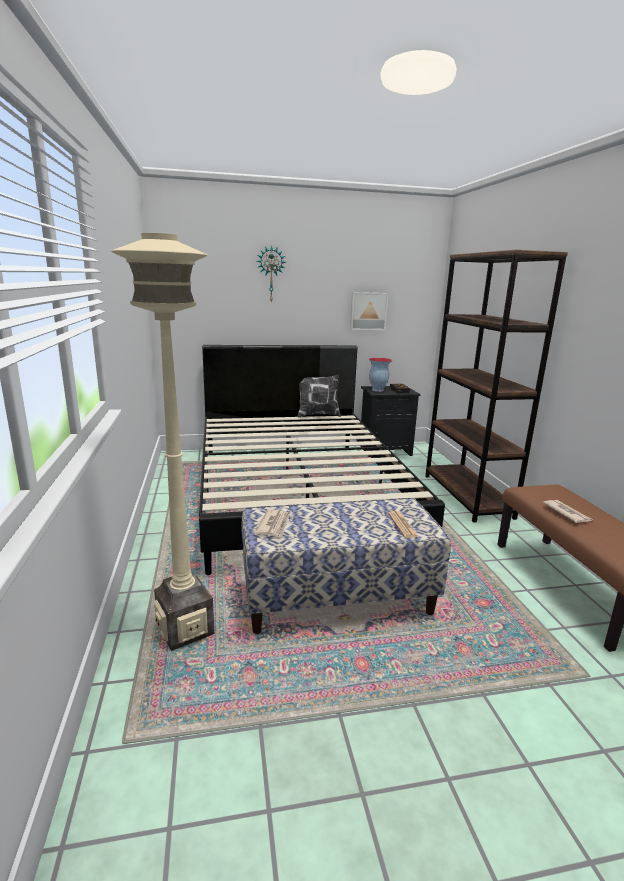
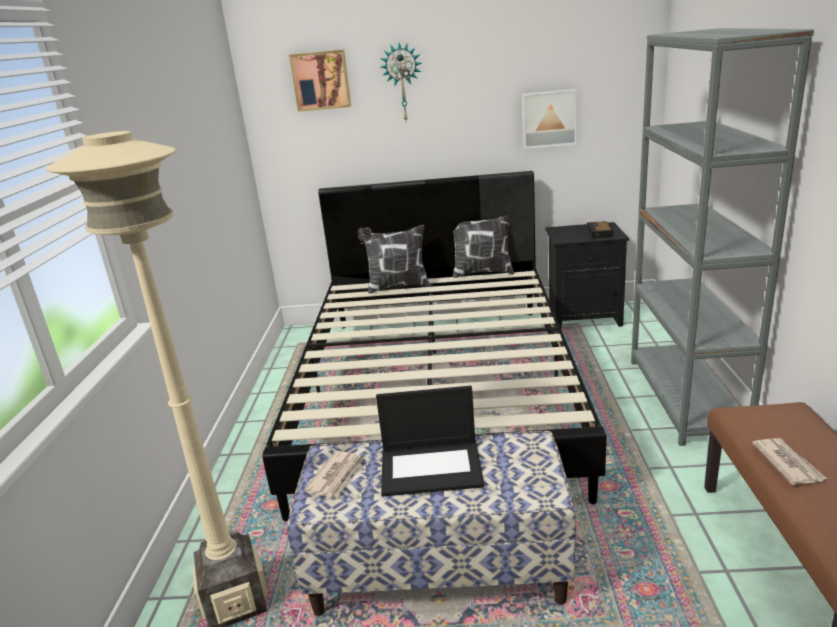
camera: 15 degrees right, 5 degrees up
(211, 265) = (321, 80): none -> picture
(258, 421) = (397, 286): none -> pillow
(342, 519) = (432, 468): none -> laptop
(377, 390) = (566, 234): vase -> none
(402, 525) = (512, 481): newspaper -> none
(467, 496) = (685, 397): brown bookcase -> grey bookcase

